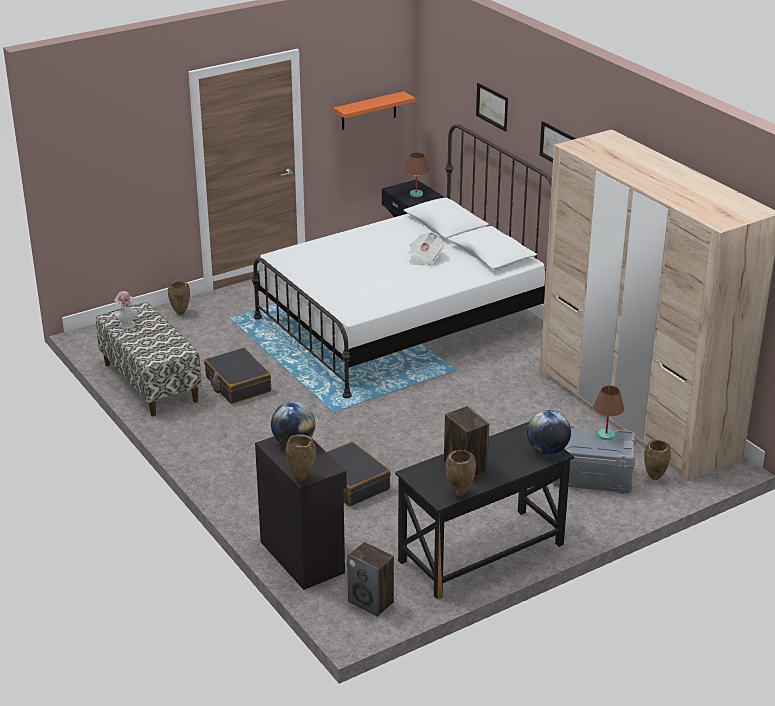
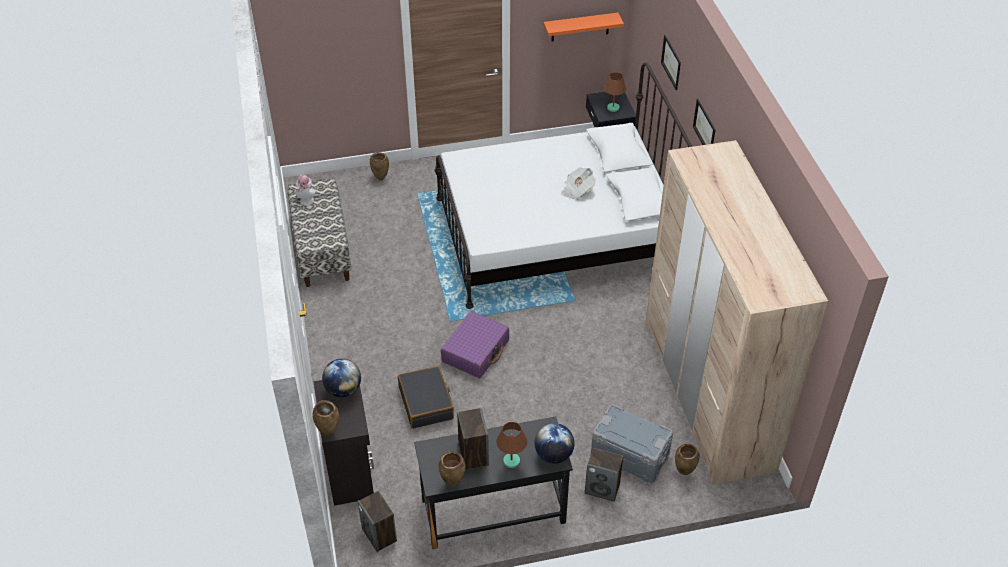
camera: 20 degrees right, 15 degrees up
(237, 384) = (388, 270): black suitcase -> none
(377, 430) = (476, 351): none -> purple suitcase
(582, 509) = (602, 488): none -> speaker
(606, 435) = (646, 427): brown table lamp -> brown table lamp (512, 461)

